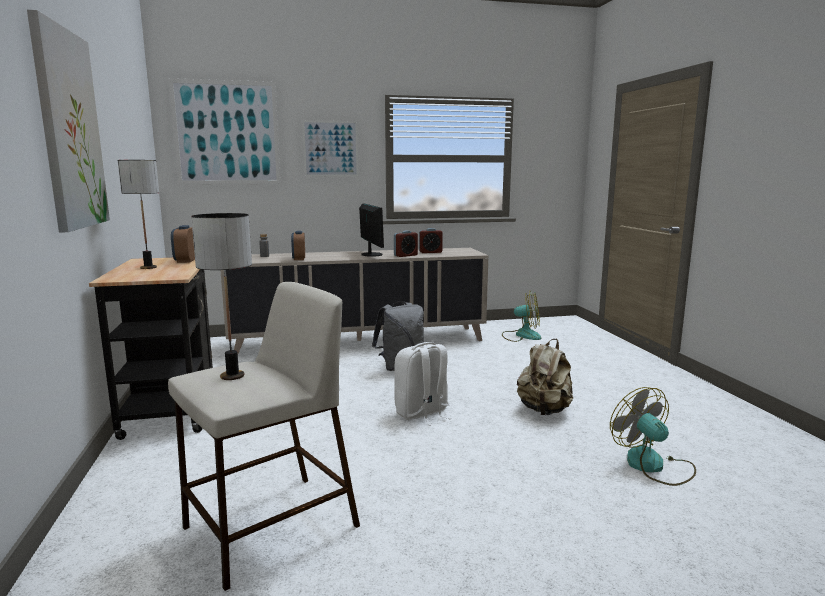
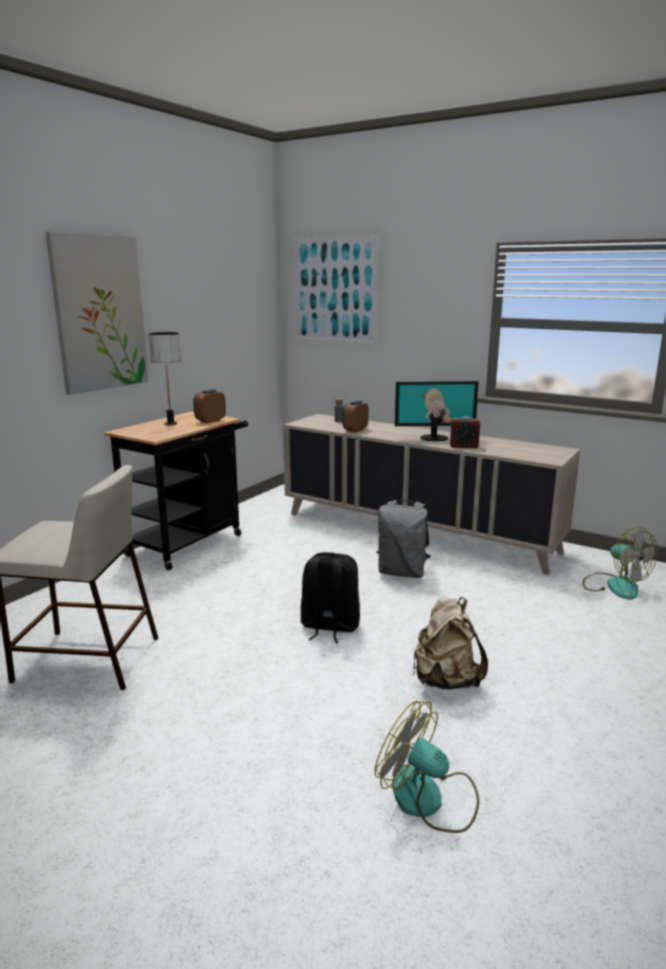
camera: 45 degrees right, 5 degrees up
(232, 376) = (52, 532): table lamp -> none
(330, 148) = (429, 308): picture -> none
(371, 254) = (434, 438): monitor -> monitor turned 60 degrees clockwise
(422, 413) = (329, 627): white backpack -> black backpack
(430, 252) = (506, 447): alarm clock -> none
(653, 466) = (429, 800): fan -> fan turned 75 degrees counterclockwise

